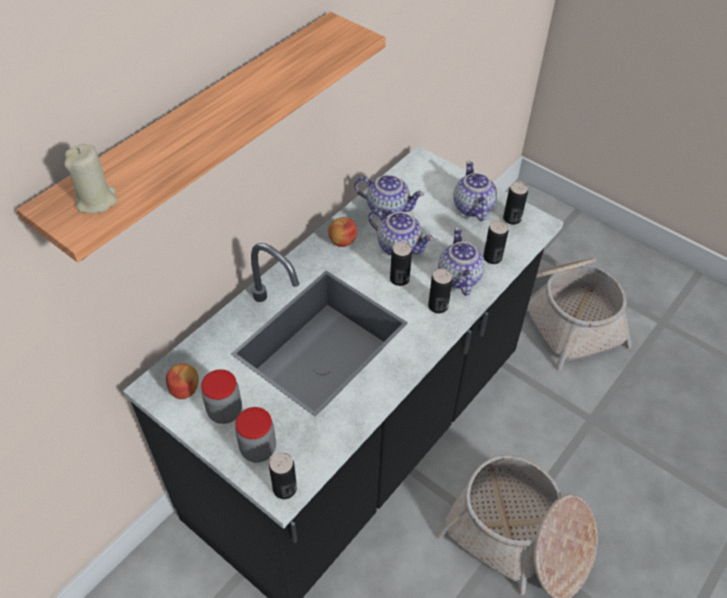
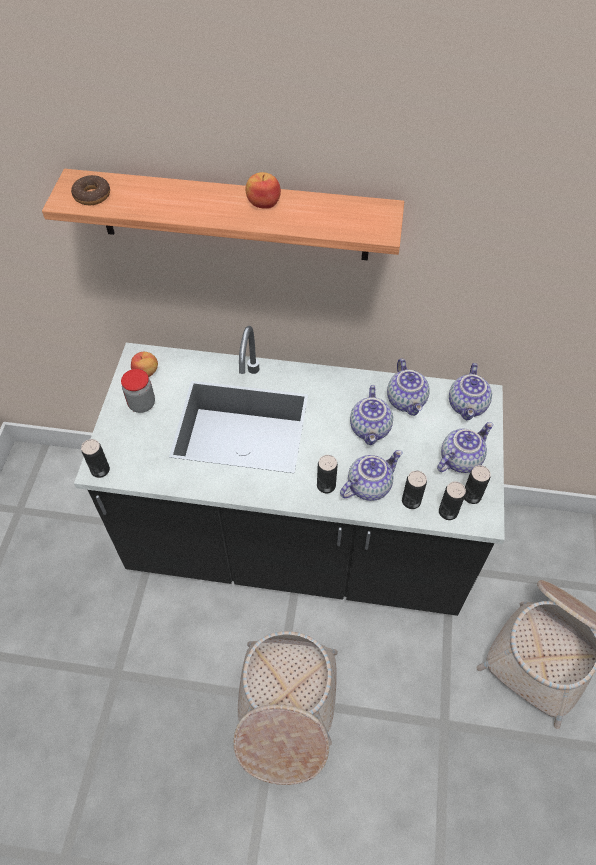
camera: 60 degrees right, 5 degrees up
(97, 201) = (92, 195): beige candle -> donut
(258, 449) = (123, 438): jar -> none
(342, 240) = (346, 389): apple -> apple (263, 202)
(399, 279) = (335, 446): can -> can (448, 512)
(423, 175) = (468, 406): none -> teapot

